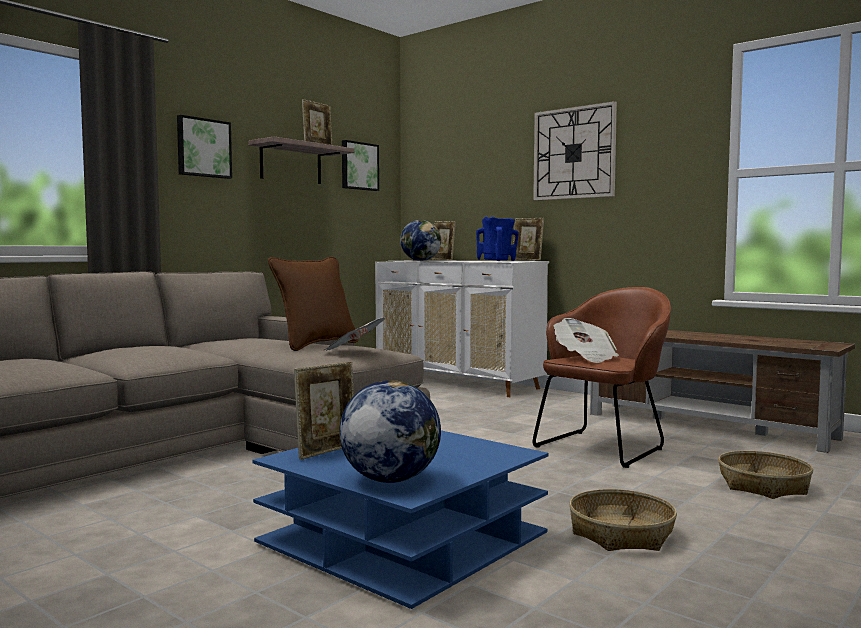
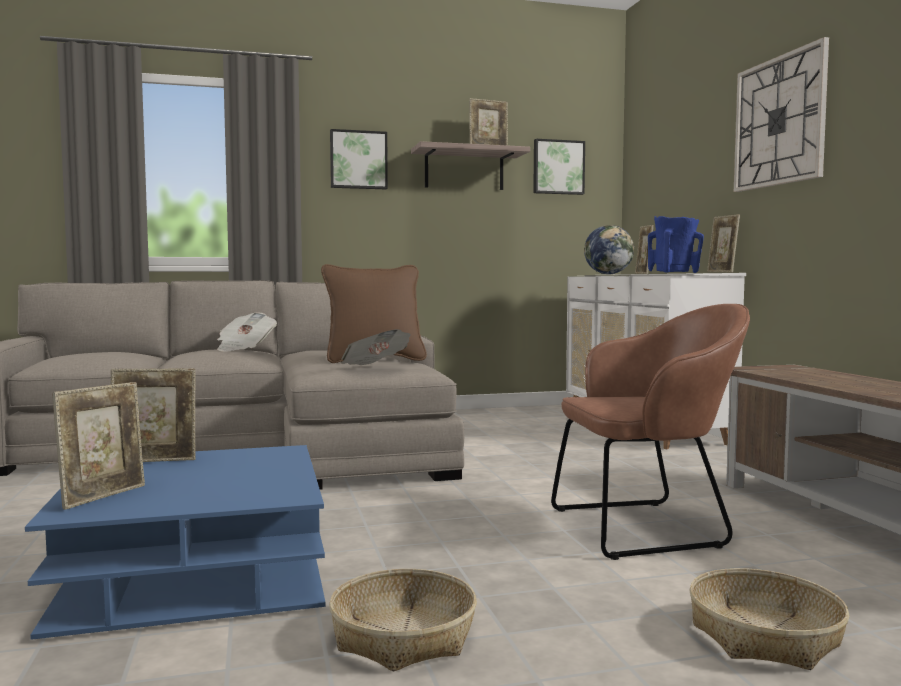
camera: 35 degrees right, 0 degrees up
(390, 480) = (104, 496): globe -> picture frame
(585, 358) = (615, 399): newspaper -> newspaper (244, 348)

